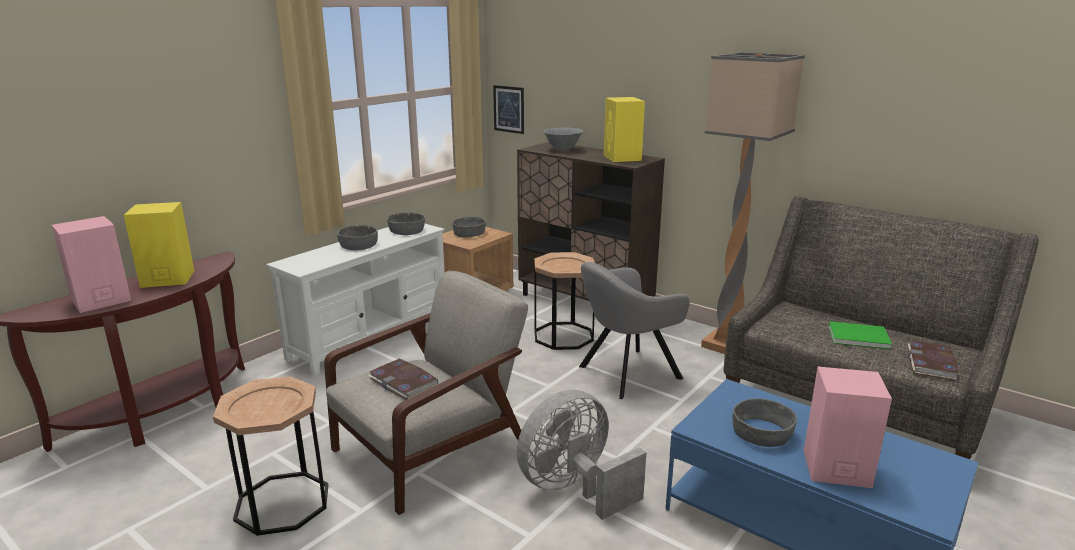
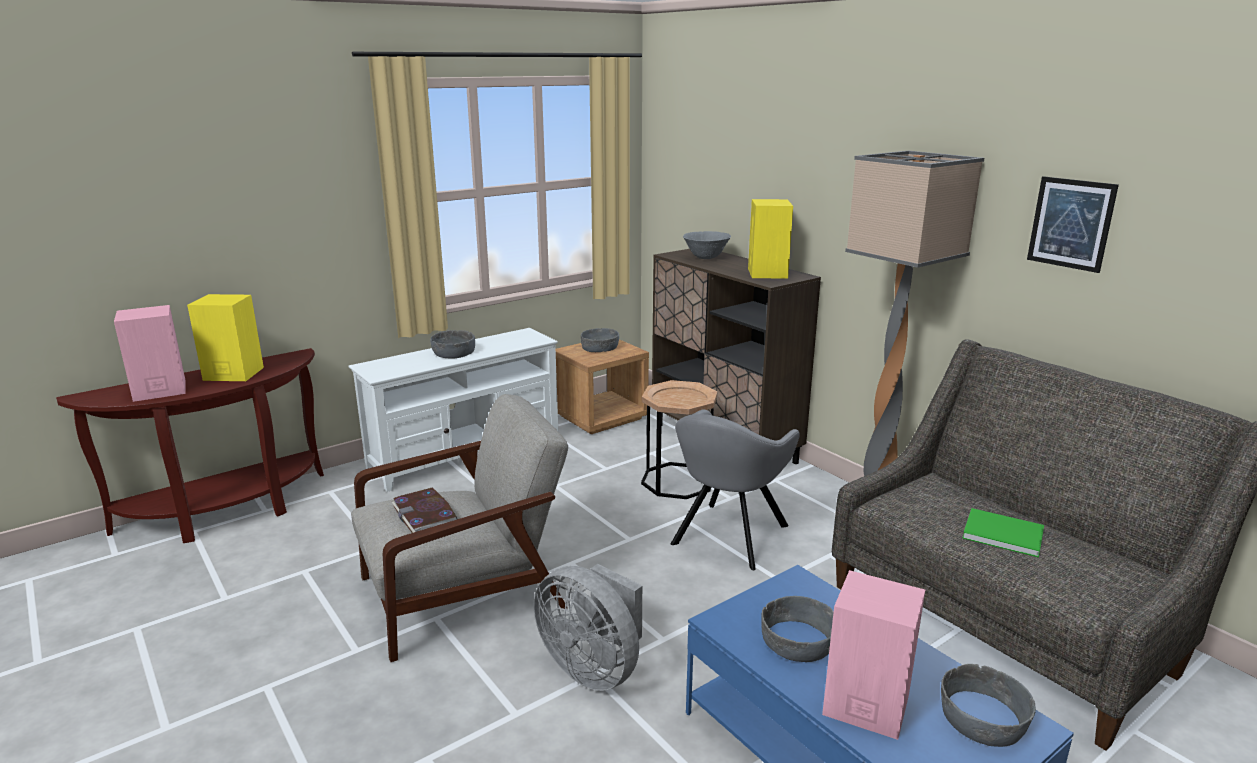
camera: 15 degrees right, 0 degrees up
(282, 502) = (286, 627): brown side table -> none
(407, 230) = (515, 340): grey bowl -> grey bowl (983, 719)
(509, 109) = (662, 205): picture -> picture (1071, 223)
(574, 489) = (593, 668): grey fan -> grey fan turned 120 degrees counterclockwise
(626, 373) = (728, 537): grey armchair -> grey armchair turned 45 degrees counterclockwise
(931, 363) = (1084, 585): book -> none

